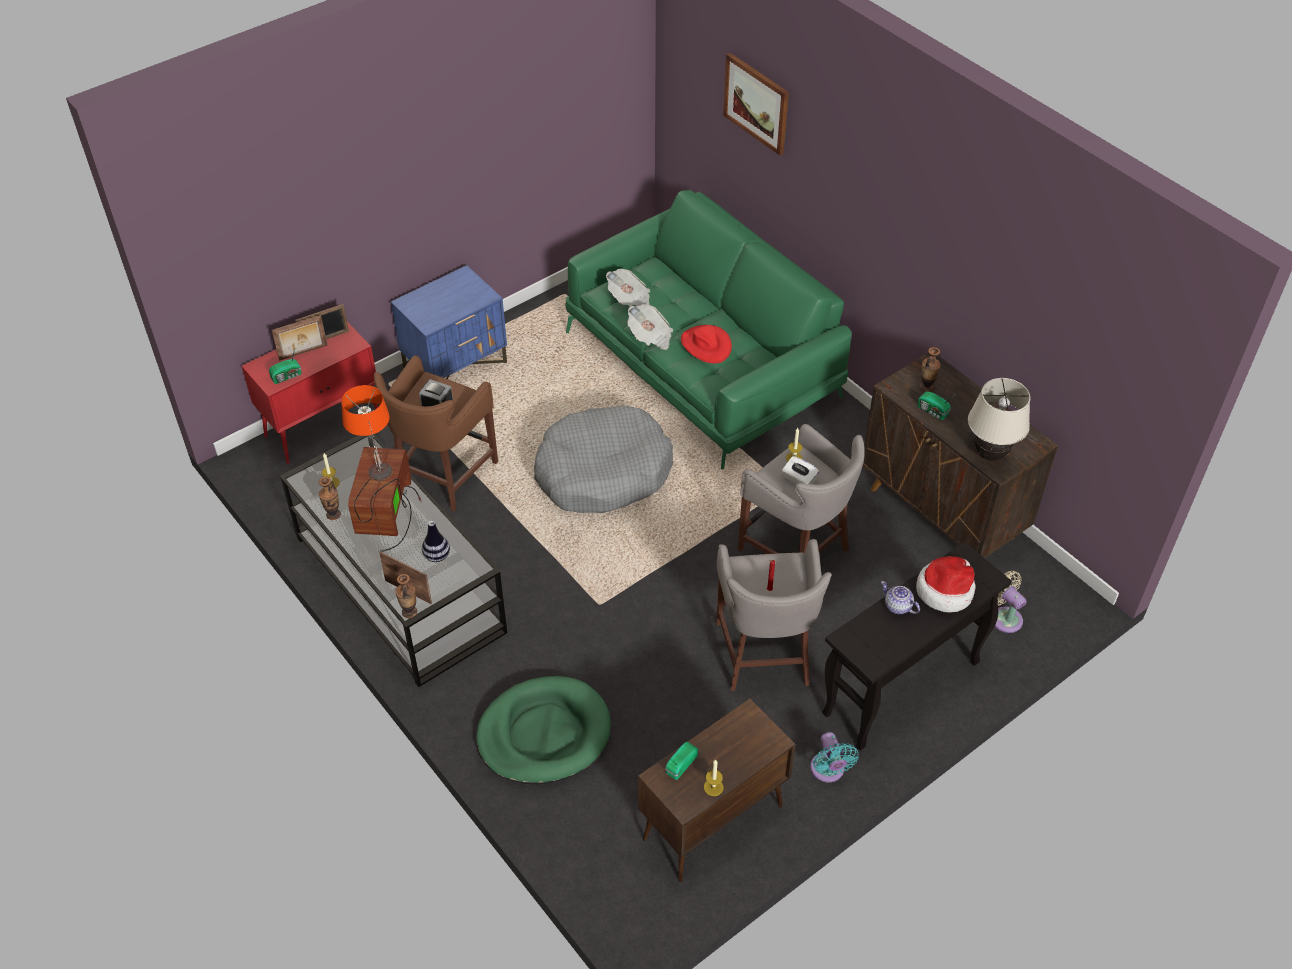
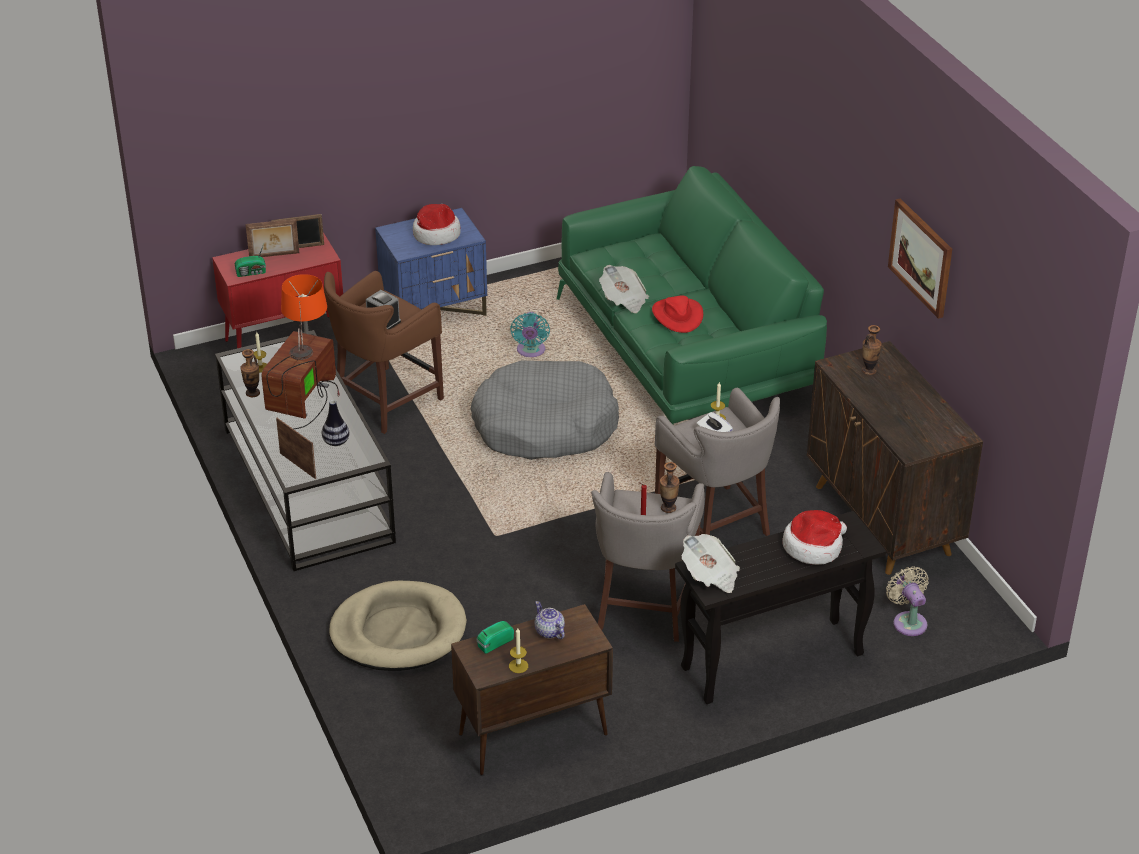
camera: 15 degrees right, 10 degrees down
(409, 612) = (292, 481): vase -> vase (668, 508)
(452, 299) = (436, 234): none -> hat
(544, 734) = (398, 631): green dog bed -> beige dog bed
(629, 299) = (616, 264): newspaper -> newspaper (710, 575)
(756, 103) = (765, 77): picture -> picture (921, 257)
(828, 771) = (666, 715): turquoise fan -> turquoise fan (530, 352)
(898, 607) = (759, 551): teapot -> teapot (549, 631)
(933, 411) = (866, 392): radio -> none
(990, 454) = (907, 437): beige table lamp -> none

